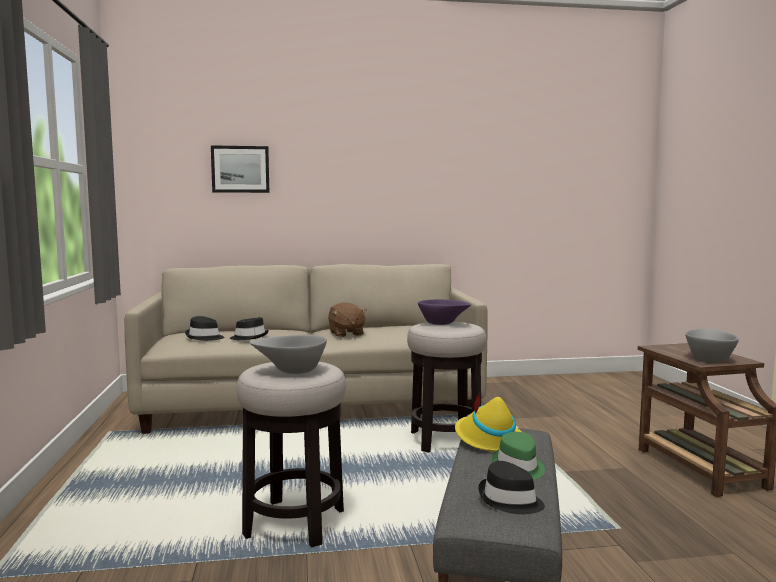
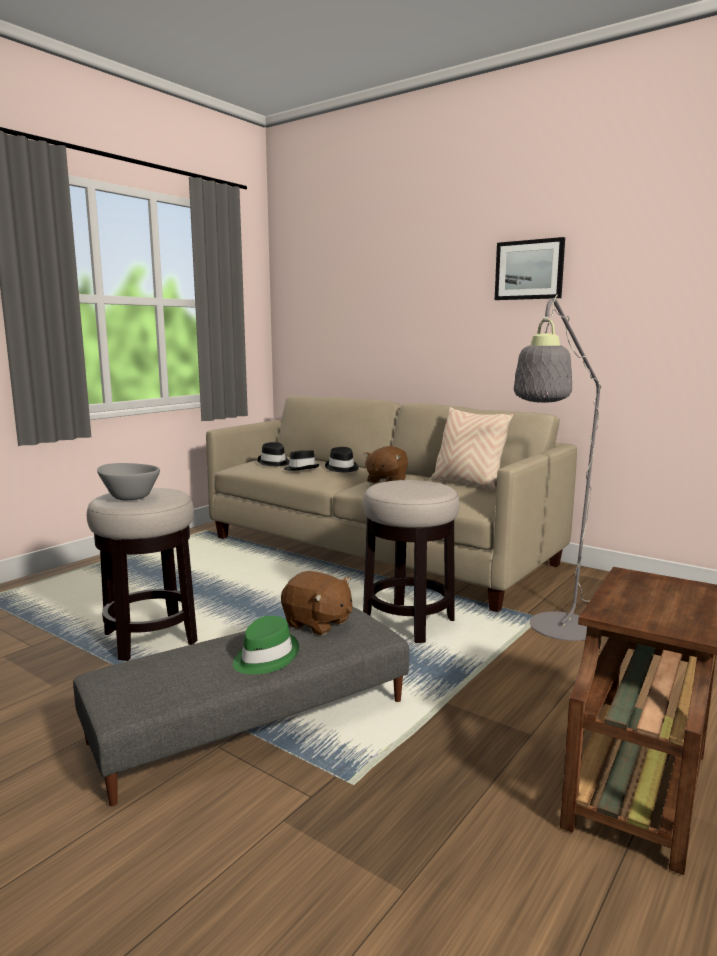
camera: 45 degrees right, 5 degrees up
(240, 169) = (363, 297): picture -> picture (529, 270)
(403, 326) = (467, 484): none -> beige pillow
(444, 323) = (412, 484): purple bowl -> none
(488, 440) = (317, 623): yellow hat -> brown plush toy
(510, 500) = (173, 679): black hat -> black hat (342, 468)
(526, 417) = (557, 632): none -> grey floor lamp
(709, 358) = (647, 612): grey bowl -> none

